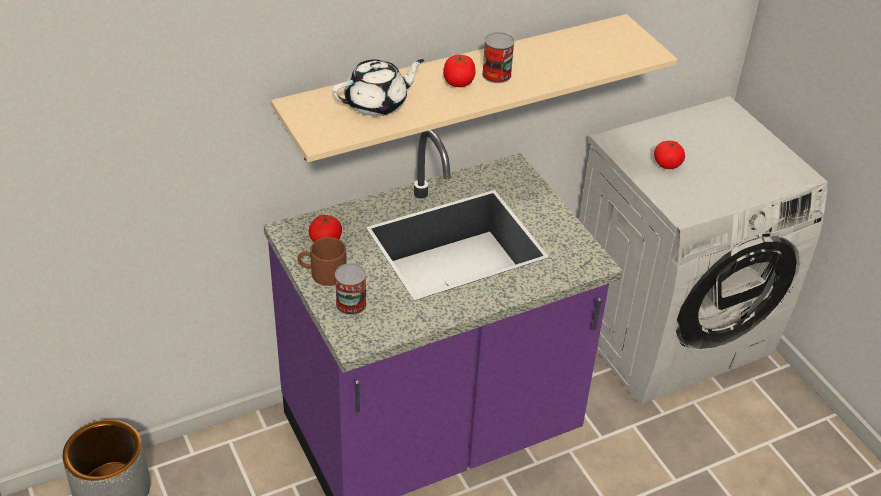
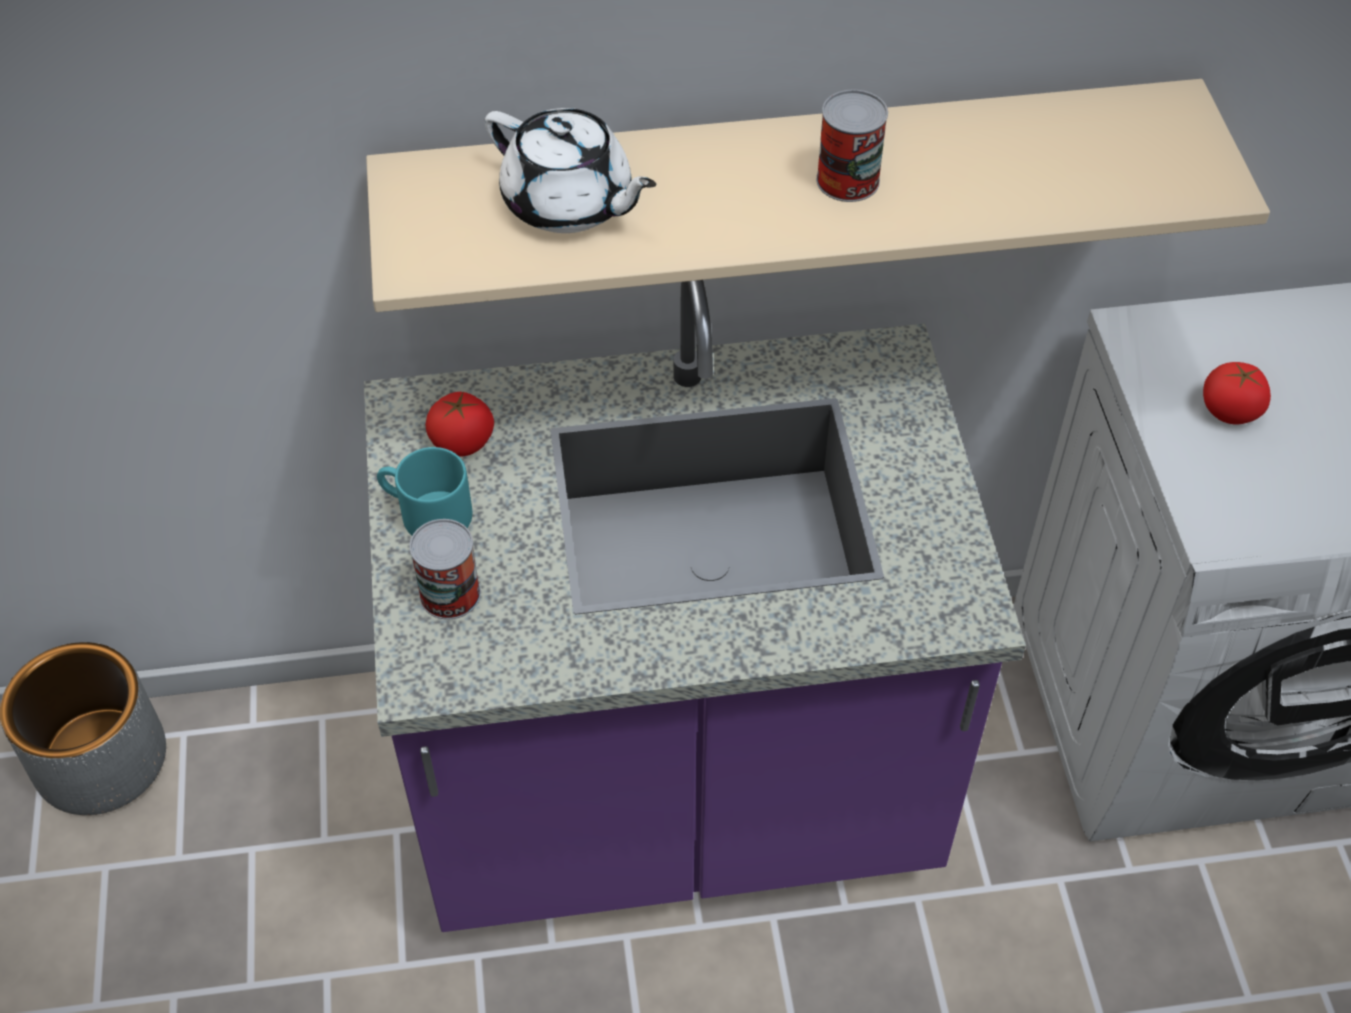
camera: 20 degrees right, 10 degrees up
(322, 274) = (425, 513): brown mug -> turquoise mug
(377, 103) = (569, 204): white teapot -> white teapot turned 45 degrees clockwise
(458, 82) = (758, 184): tomato -> none

